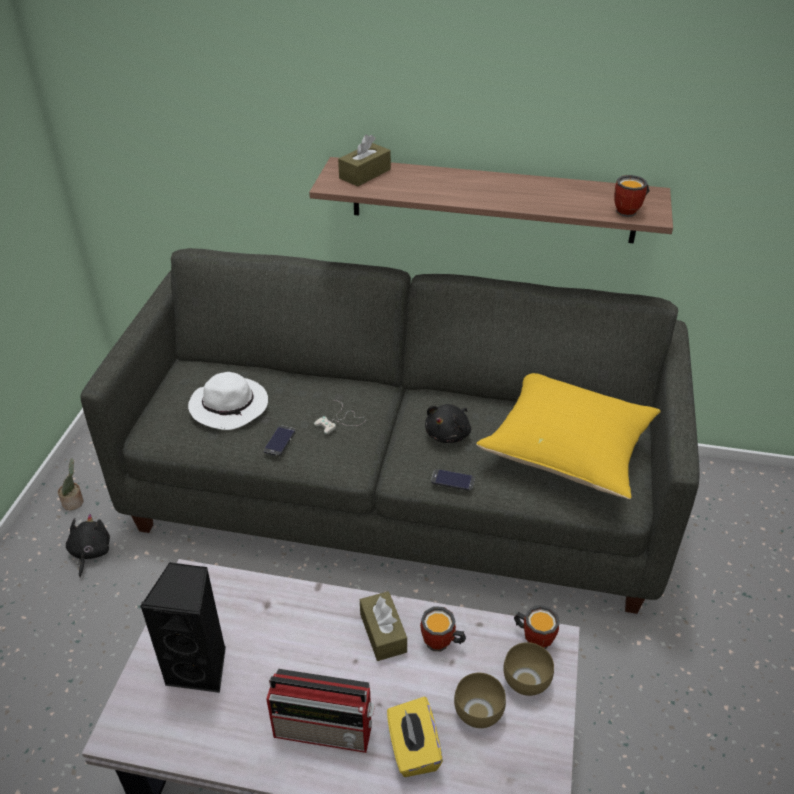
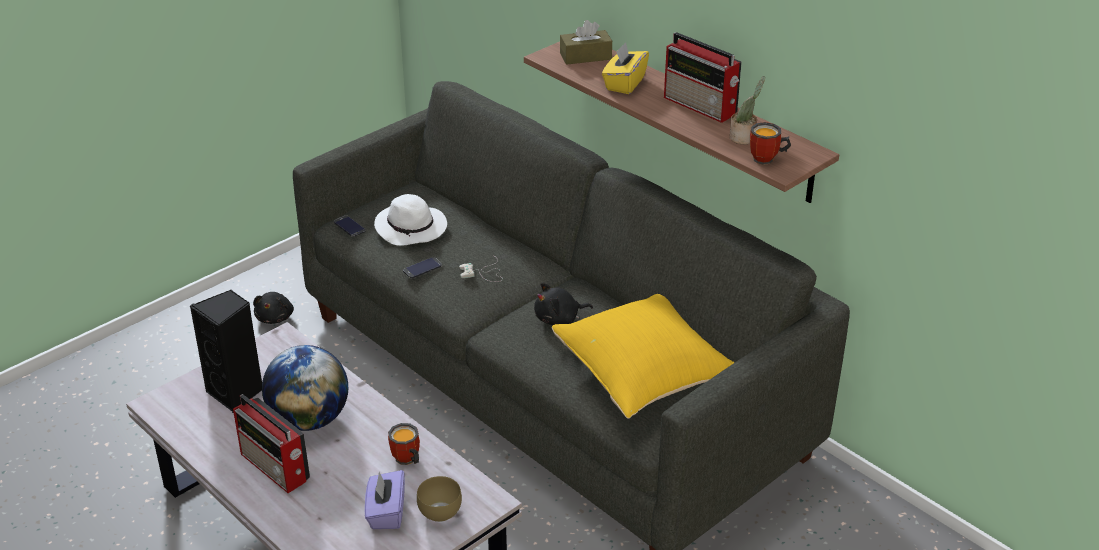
camera: 35 degrees right, 5 degrees down
(74, 502) = (295, 276): potted plant -> potted plant (744, 138)
(90, 552) = (275, 317): black plush toy -> black plush toy turned 150 degrees clockwise
(306, 654) = (309, 419): none -> globe
(383, 633) = (374, 433): brown tissue box -> none
(413, 749) = (319, 508): yellow tissue box -> yellow tissue box (624, 83)
(452, 480) = (524, 353): phone -> phone (349, 226)
(480, 713) = (386, 513): brown bowl -> purple tissue box
(518, 185) = (701, 106): none -> radio
(534, 637) = (479, 491): mug -> none

